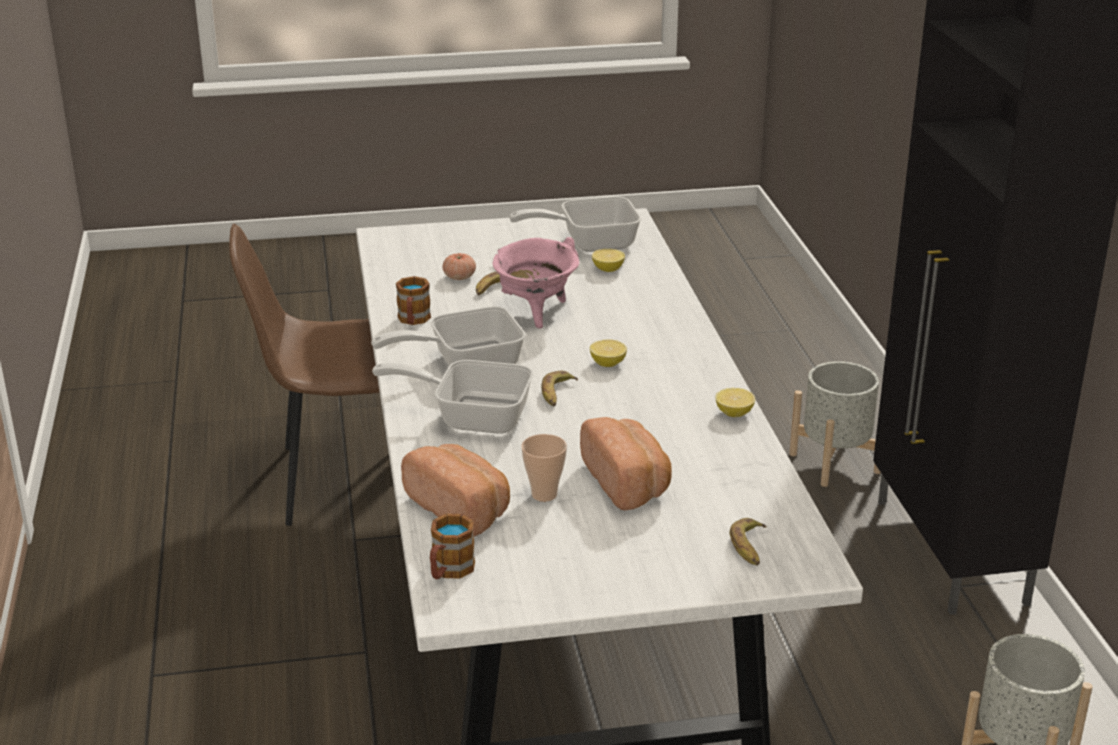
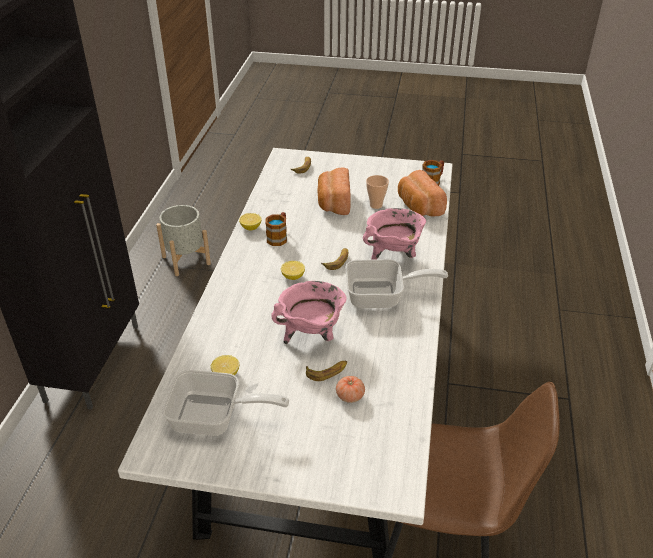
camera: 160 degrees left, 10 degrees up
(413, 320) = (404, 349): mug -> mug (278, 237)
(471, 416) = (393, 256): frying pan -> pink cooking pot
(834, 463) = (81, 452): grey planter -> none

